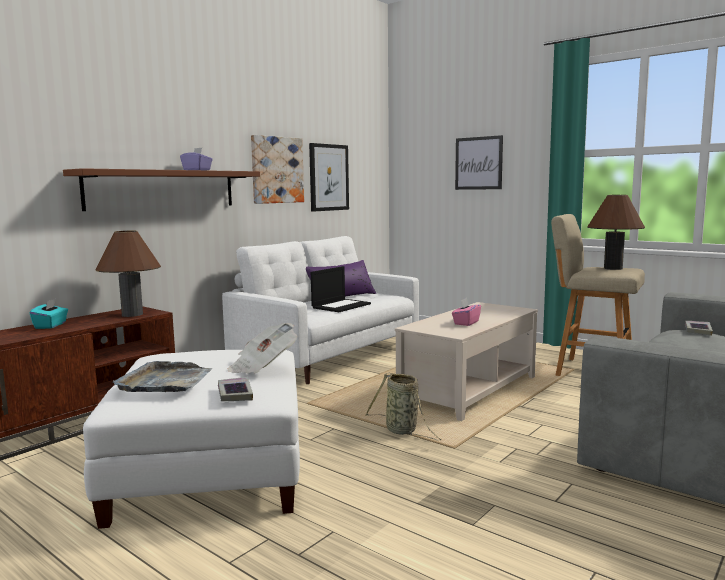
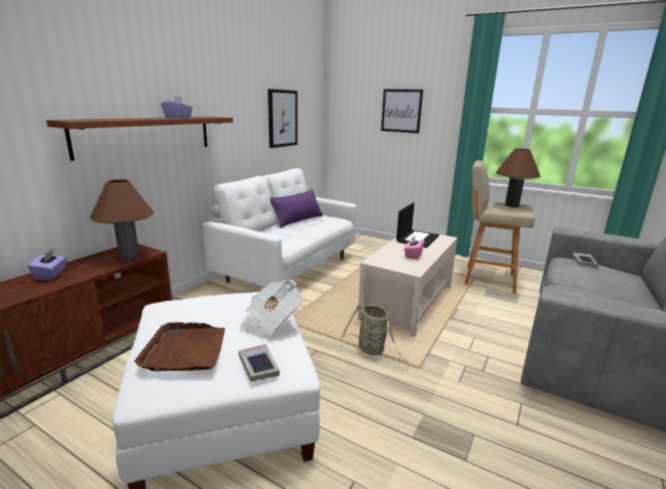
camera: 10 degrees left, 10 degrees up
(51, 325) = (51, 274): turquoise tissue box -> purple tissue box
(165, 381) = (185, 350): grey tray -> brown tray
(277, 170) = (243, 113): picture -> none
(341, 306) = (301, 231): laptop -> laptop (417, 238)

